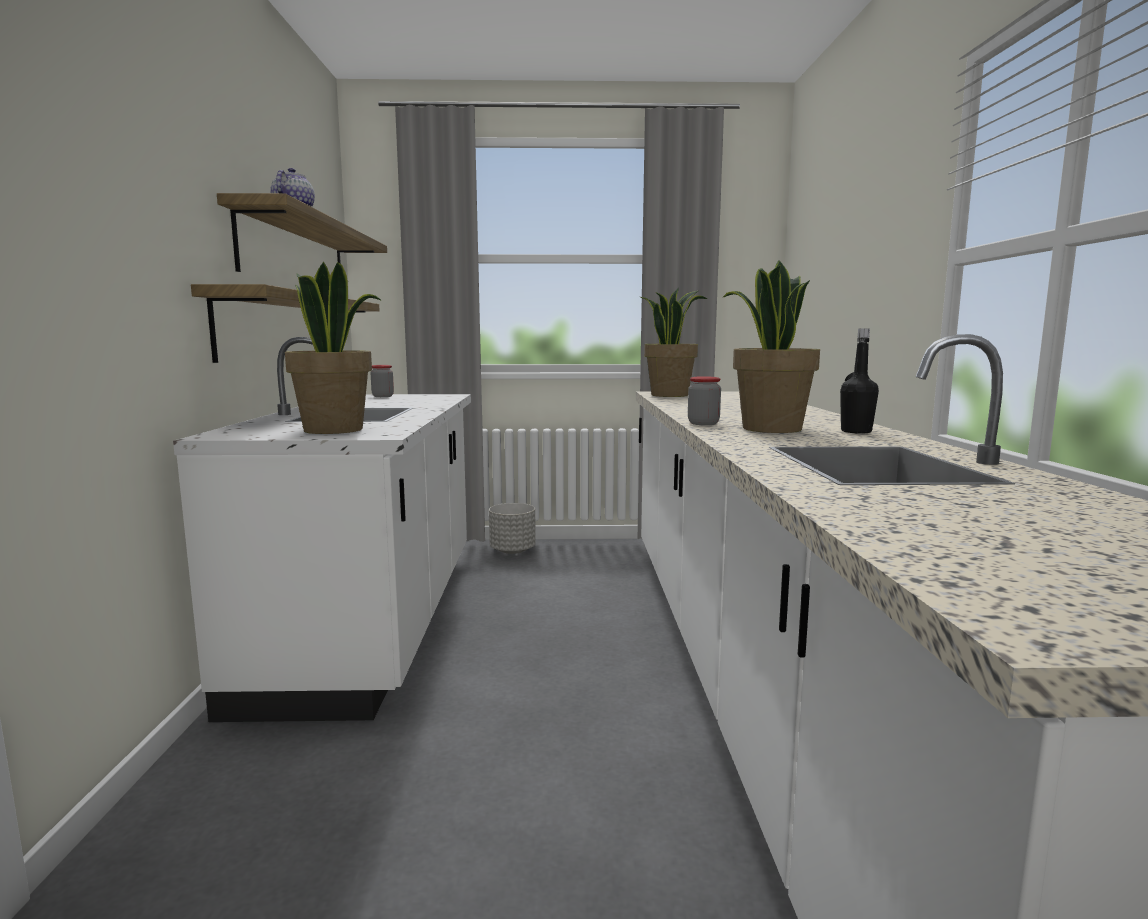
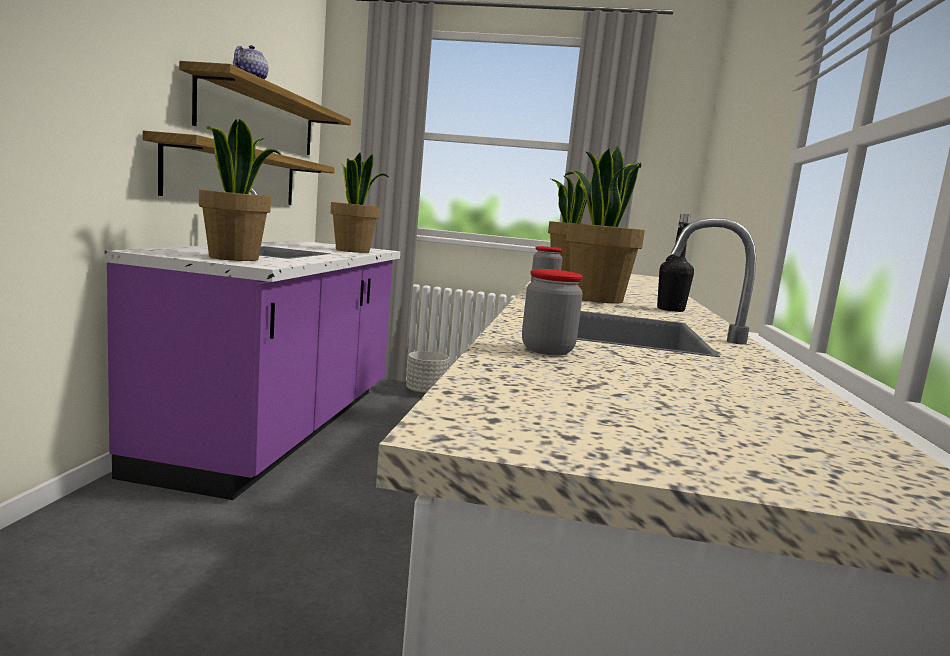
camera: 10 degrees right, 0 degrees up
(375, 620) = (281, 427): white counter -> purple counter
(382, 396) = (324, 244): jar -> jar (547, 350)
(428, 400) = (353, 251): none -> potted plant

